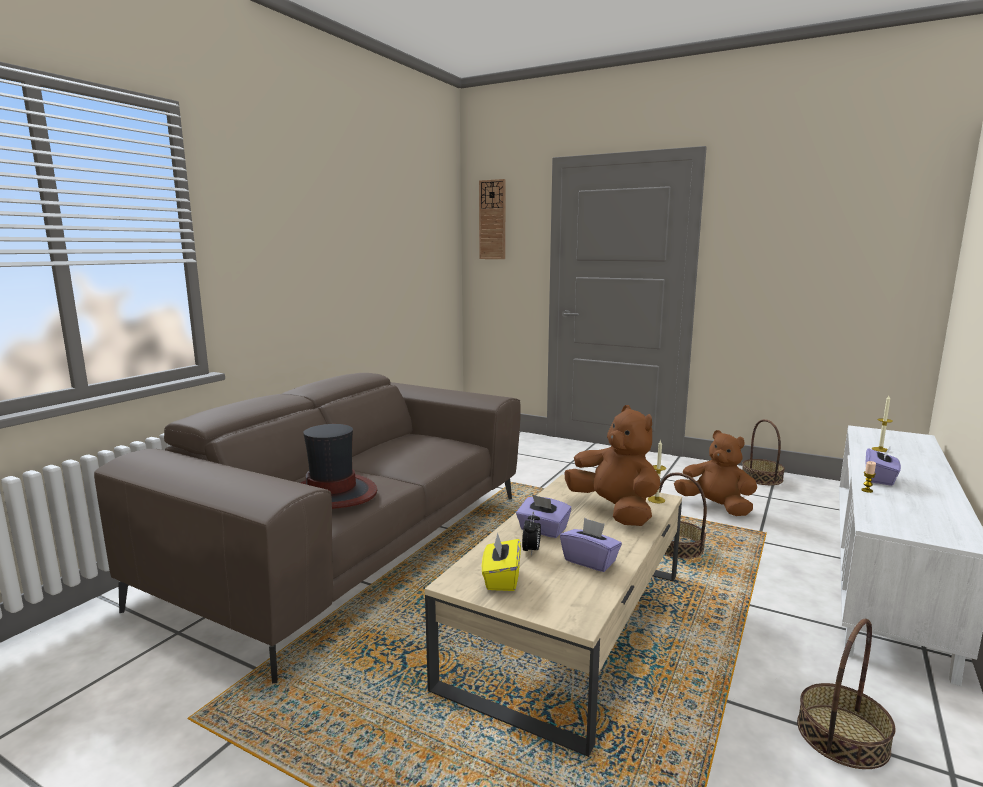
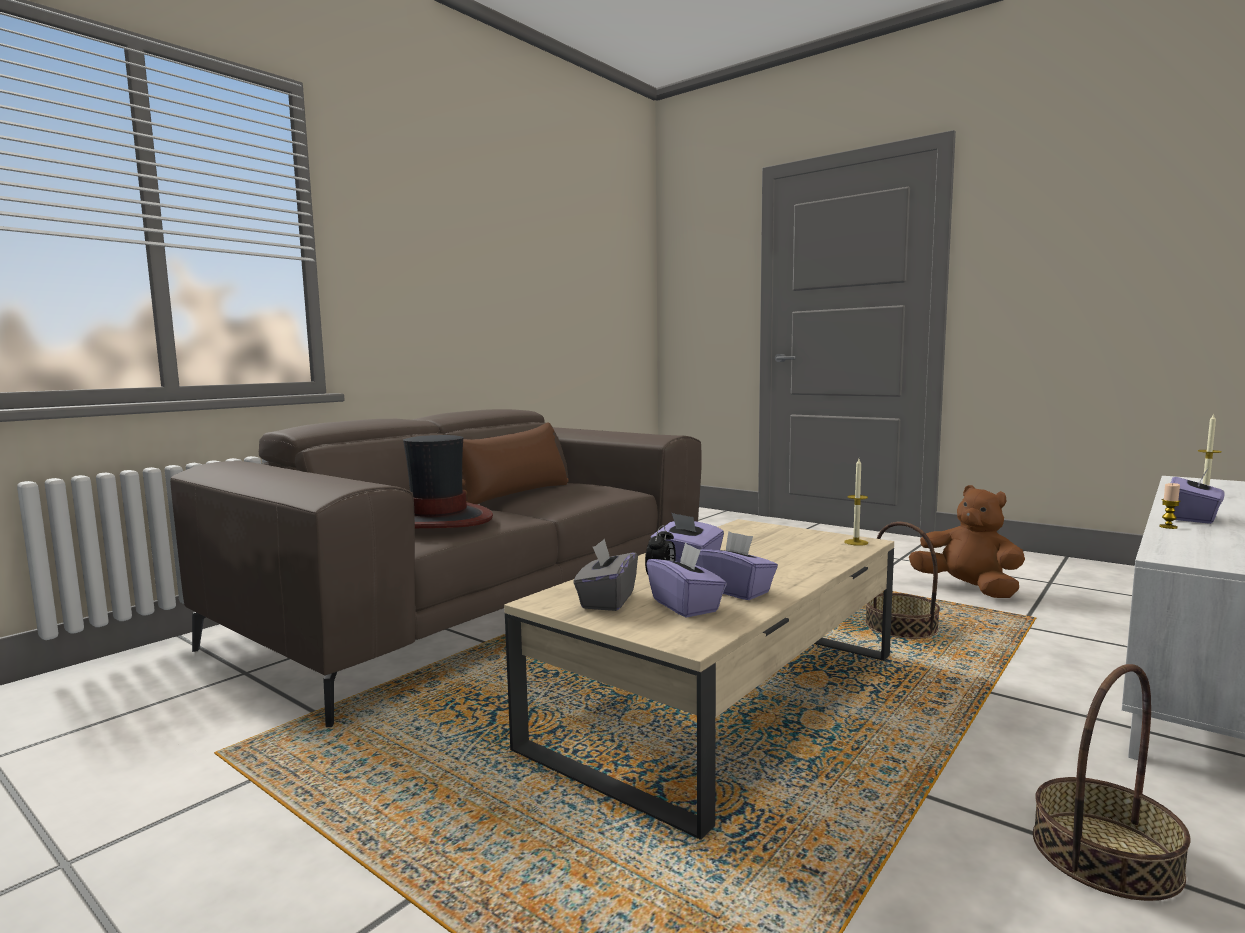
camera: 10 degrees right, 5 degrees down
(379, 454) = (515, 494): none -> brown pillow
(492, 220) = (692, 250): wall clock -> none
(501, 579) = (607, 600): yellow tissue box -> grey tissue box
(561, 581) = (685, 606): none -> purple tissue box
(615, 511) = (793, 550): brown plush toy -> none
(762, 478) = (1043, 563): basket -> none

